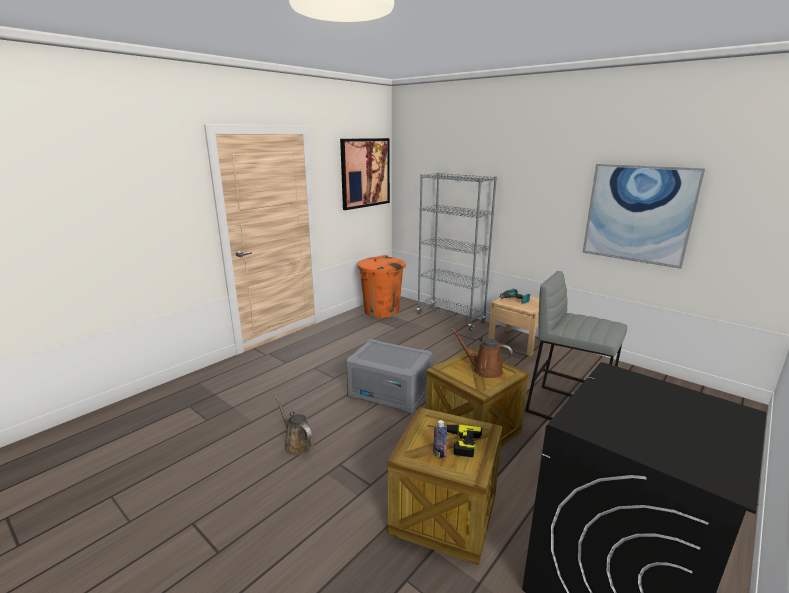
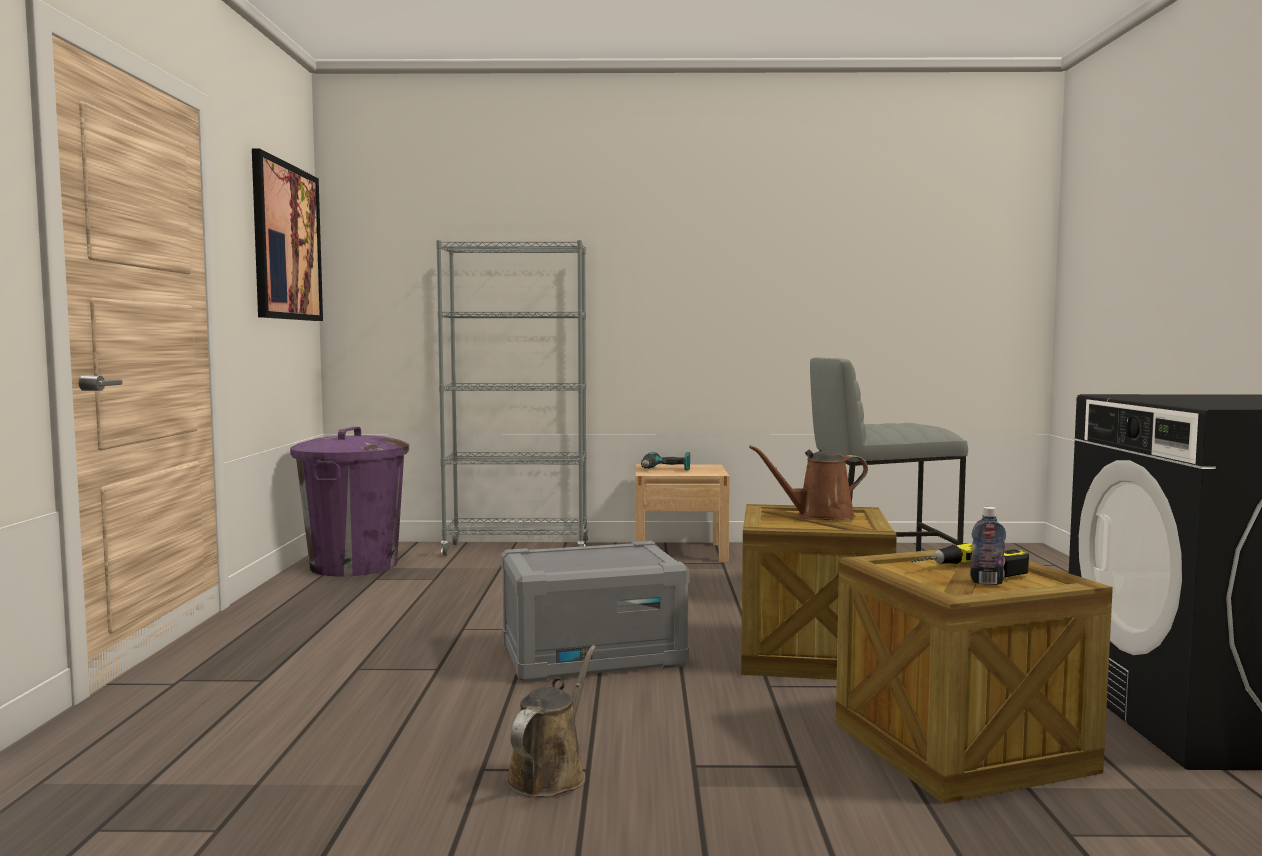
camera: 40 degrees left, 15 degrees down
(297, 443) = (550, 774): brown watering can -> brown watering can turned 105 degrees clockwise
(381, 310) = (353, 565): orange trash can -> purple trash can
(638, 214) = (833, 291): picture -> none

